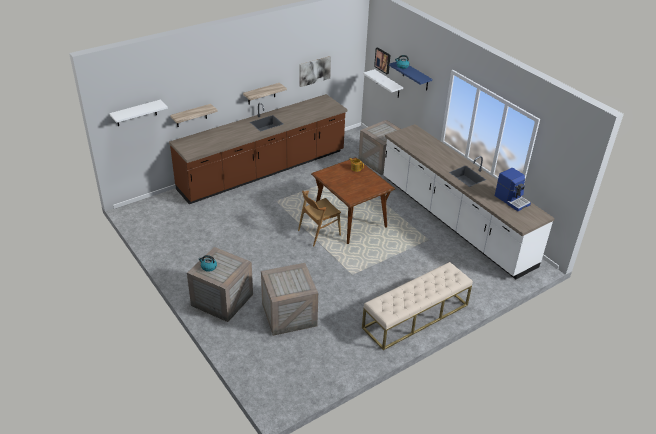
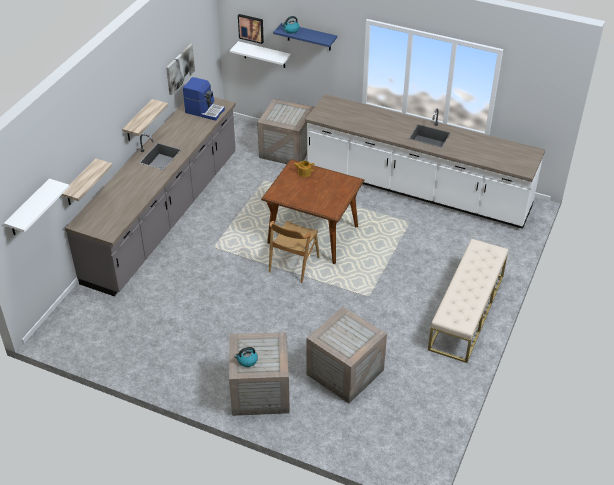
camera: 30 degrees left, 5 degrees up
(263, 171) = (164, 216): brown counter -> grey counter
(512, 200) = (493, 146): coffee machine -> coffee machine (204, 111)

